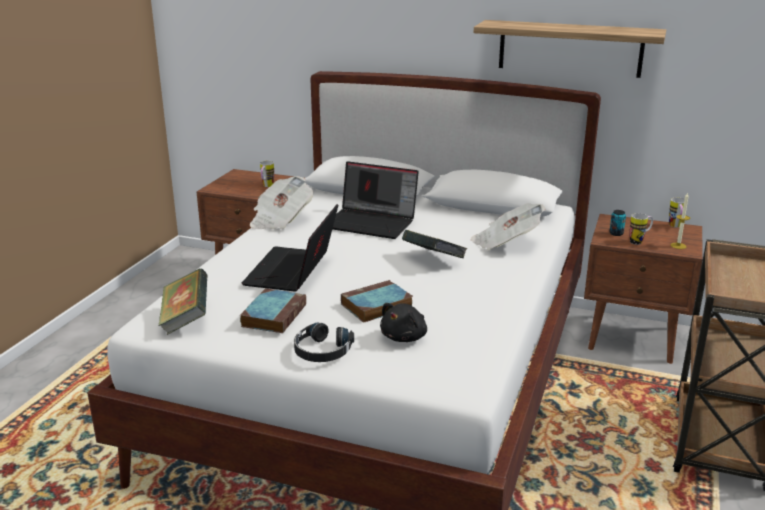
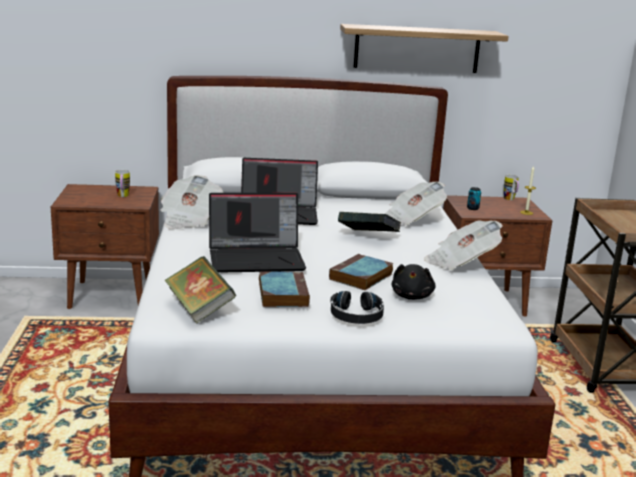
camera: 25 degrees left, 5 degrees down
(293, 271) = (257, 258): laptop -> laptop turned 90 degrees counterclockwise
(503, 304) = (461, 263): none -> newspaper
(639, 241) = (495, 212): mug -> none

